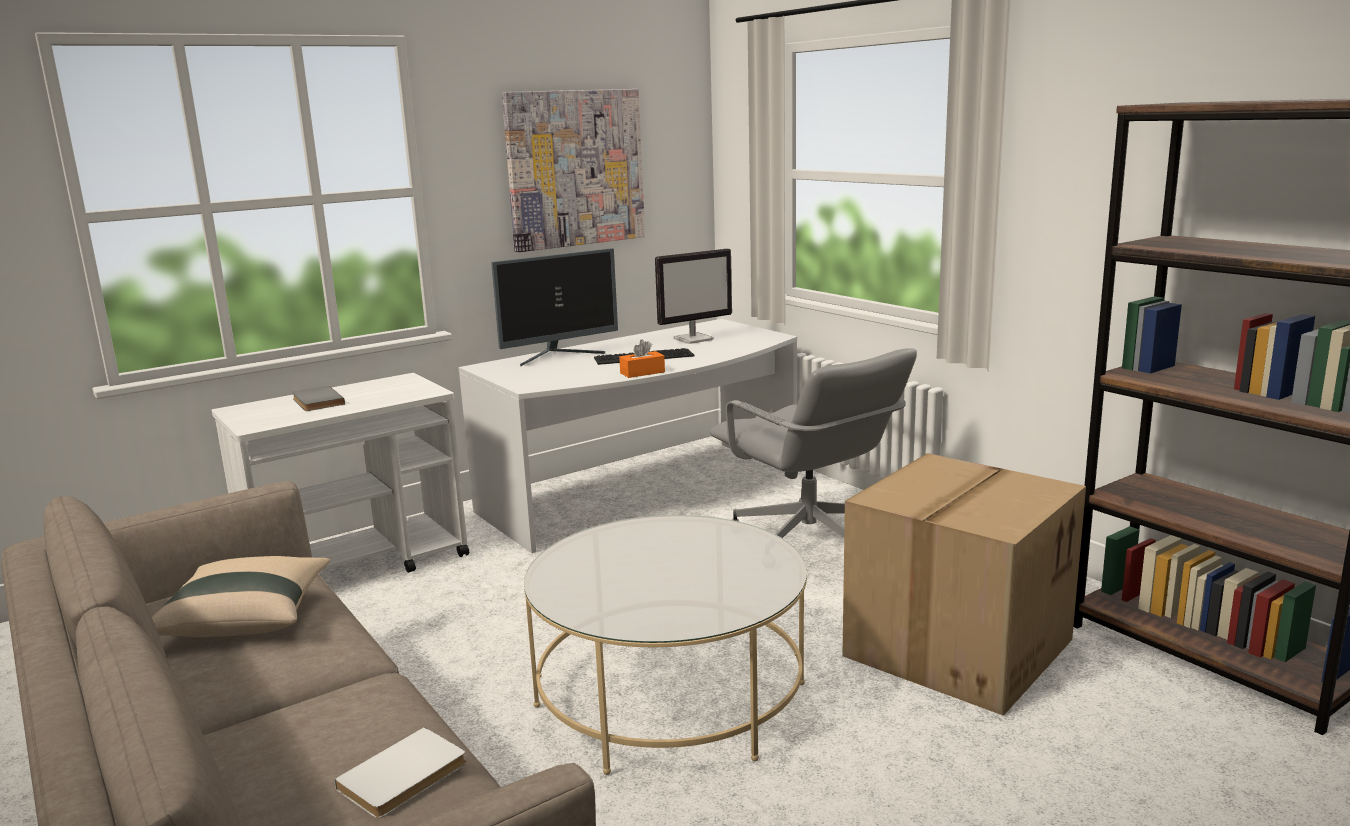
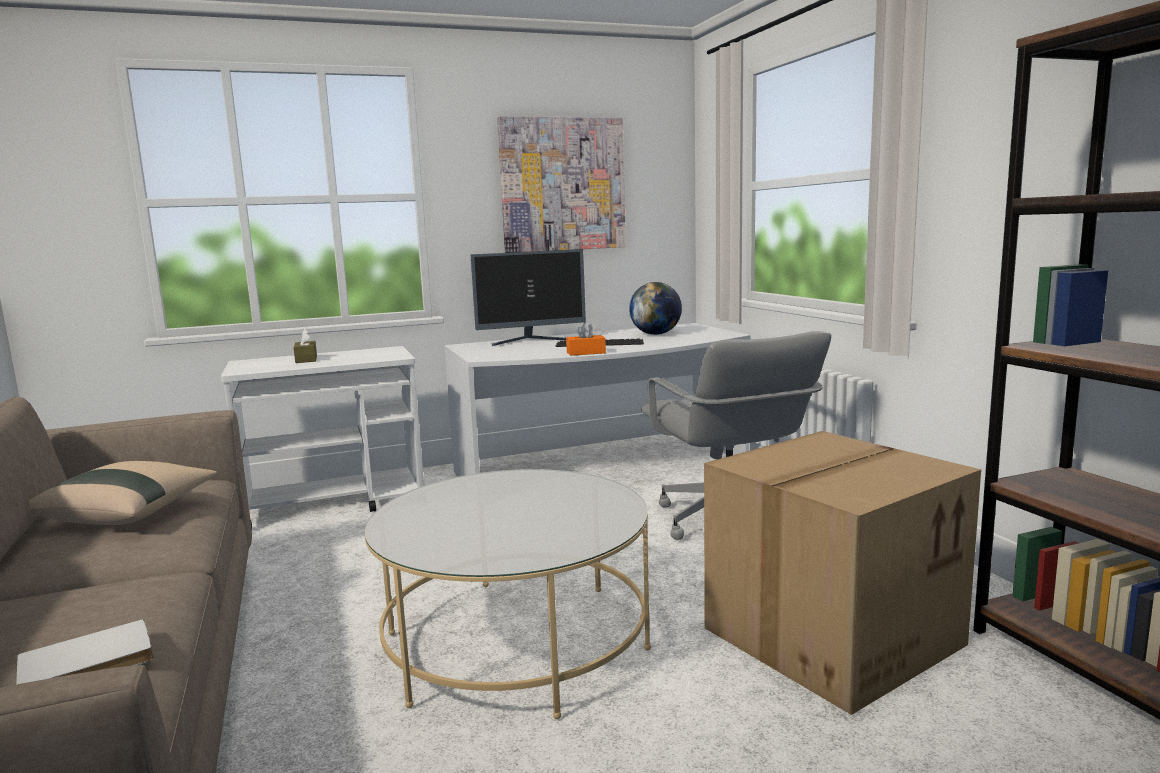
camera: 15 degrees right, 5 degrees down
(316, 402) = (306, 359): grey book -> brown tissue box
(693, 339) = (655, 334): monitor -> globe

